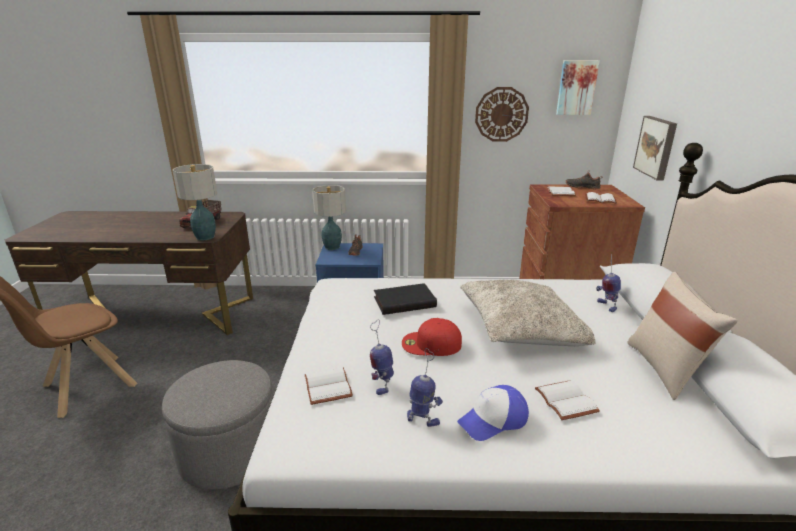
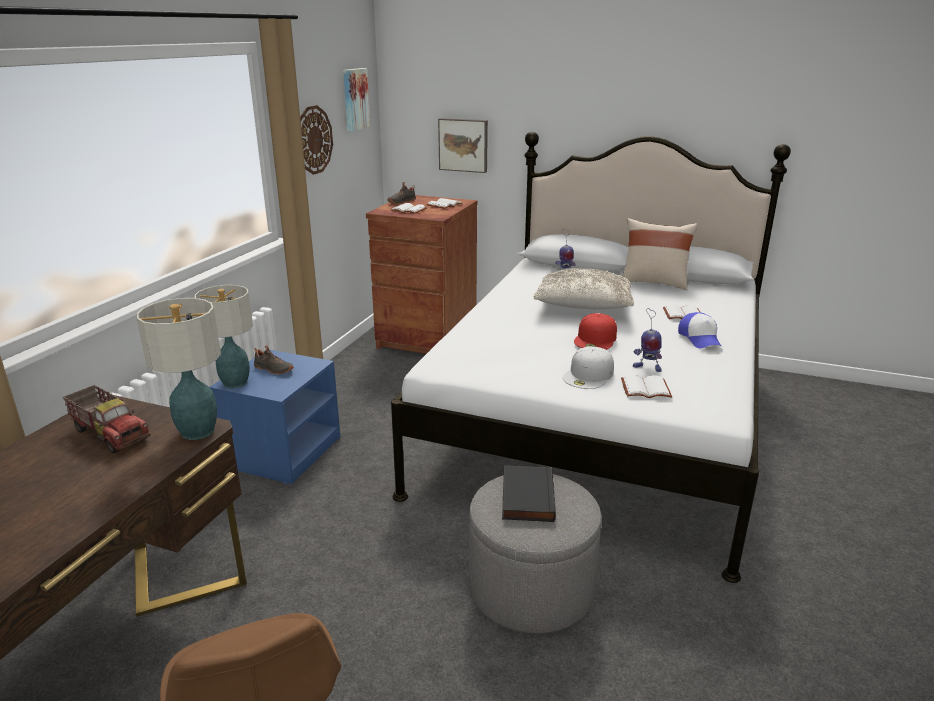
camera: 70 degrees left, 0 degrees up
(346, 351) = (589, 375): none -> white cap
(404, 301) = (513, 336): black book -> black book (525, 496)
(423, 420) = (696, 360): toy robot -> none

